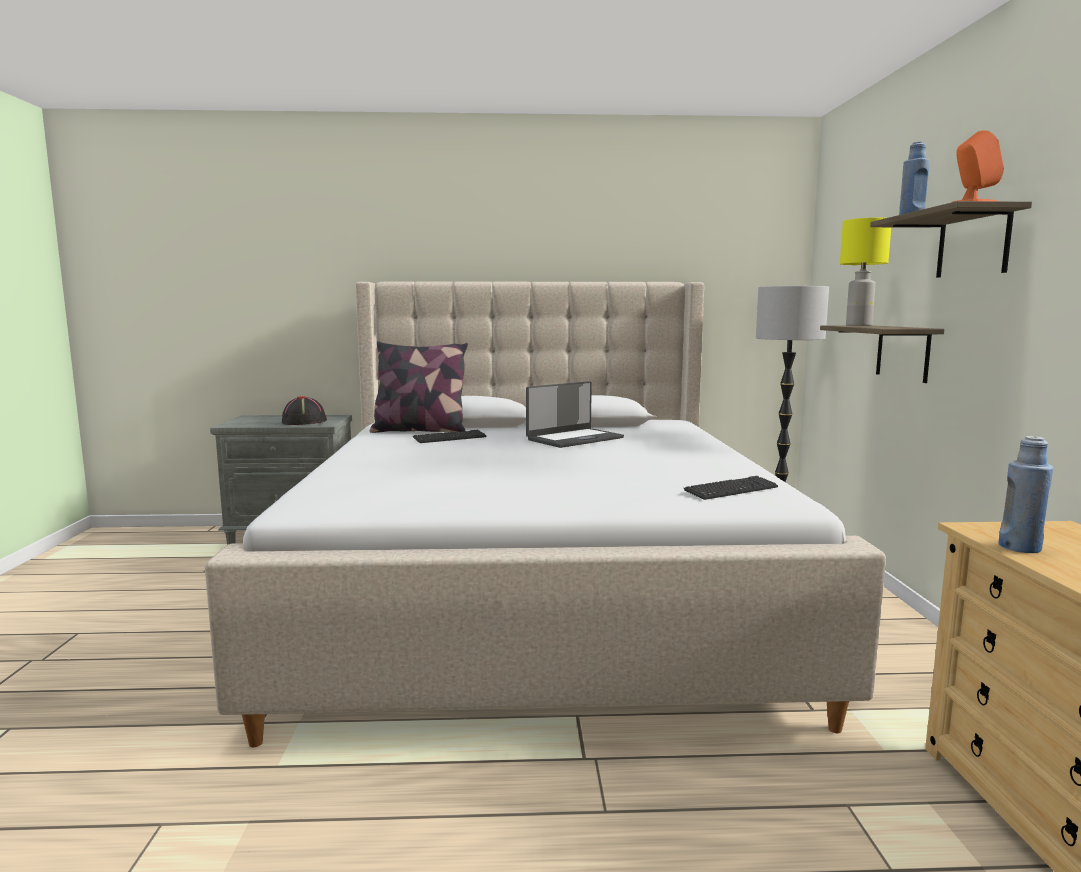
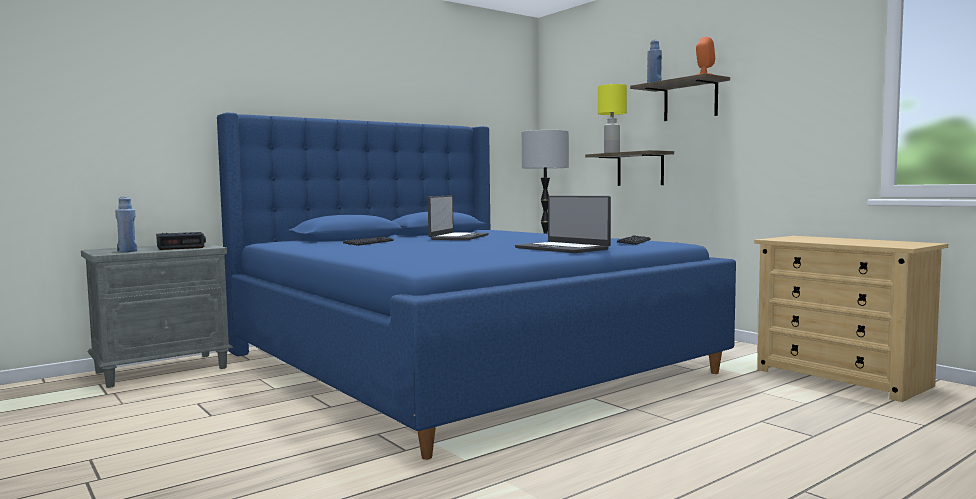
camera: 35 degrees left, 5 degrees down
(304, 421) = (181, 247): black hat -> alarm clock
(419, 430) = (323, 242): pillow -> none
(539, 597) = (460, 361): beige bed -> blue bed
(574, 493) = (562, 248): none -> laptop
(1020, 547) = (803, 240): blue bottle -> blue bottle (127, 251)

